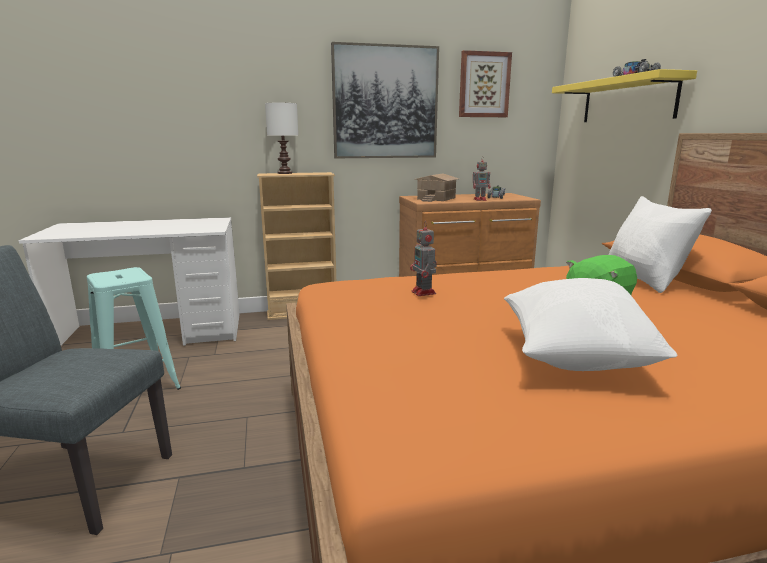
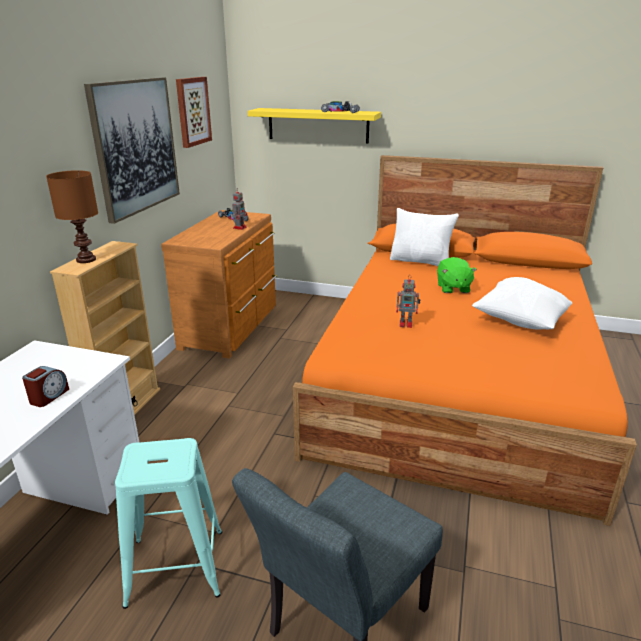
camera: 60 degrees left, 10 degrees up
(158, 230) = (49, 396): none -> alarm clock
(285, 173) = (85, 259): white table lamp -> brown table lamp
(437, 198) = (207, 237): toy house -> none

